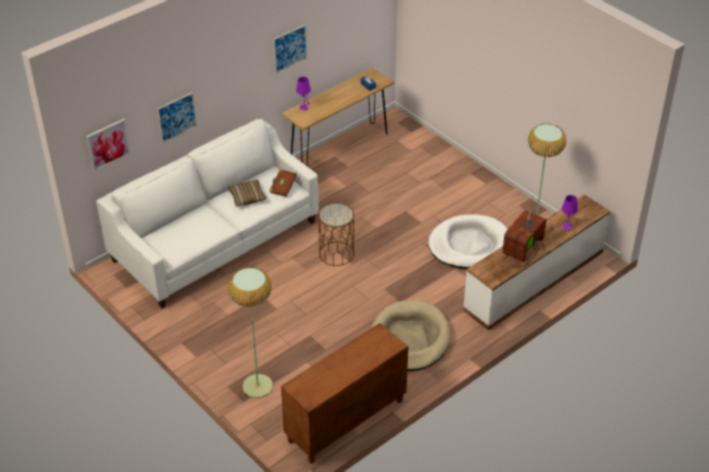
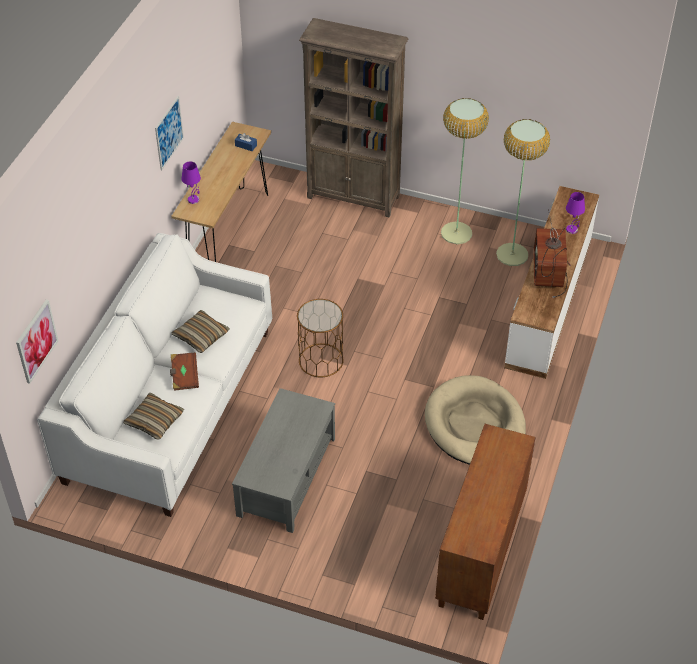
camera: 30 degrees left, 5 degrees up
(176, 236) = (155, 421): none -> pillow
(177, 117) = (89, 271): picture -> none
(254, 316) = (285, 476): none -> grey coffee table
(258, 386) = (355, 558): floor lamp -> floor lamp (456, 233)
(282, 187) = (233, 307): brown book -> brown book (184, 376)
(447, 157) = (354, 197): none -> brown bookcase
(469, 245) = (454, 290): white dog bed -> none

